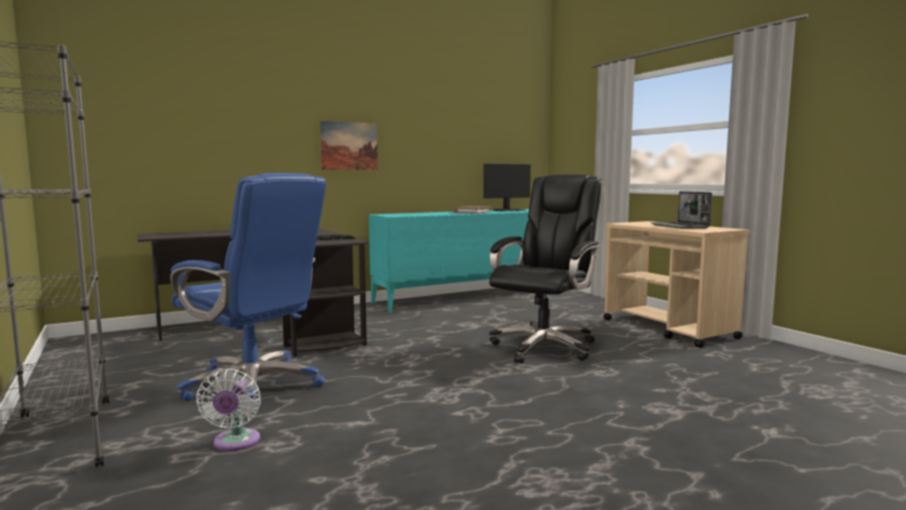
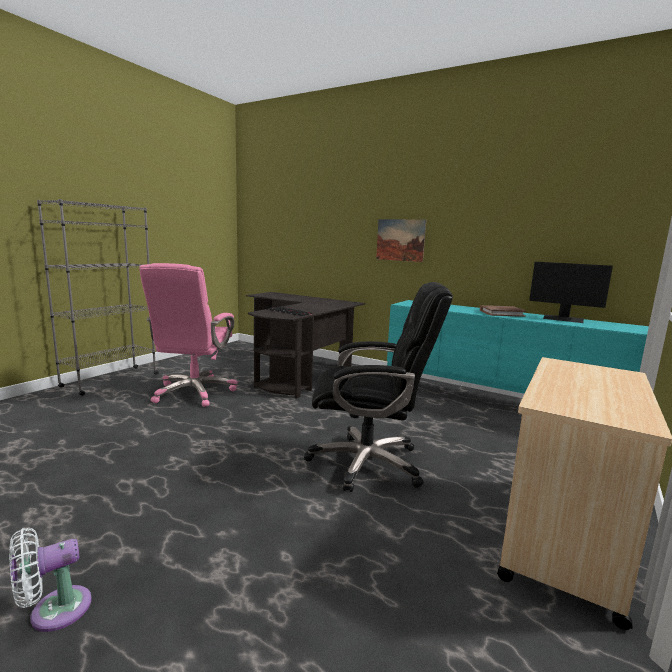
camera: 60 degrees right, 5 degrees up
(235, 443) = (110, 411): white fan -> white fan (54, 611)
(253, 386) = (194, 392): blue office chair -> pink office chair
(680, 226) = (588, 391): laptop -> none

